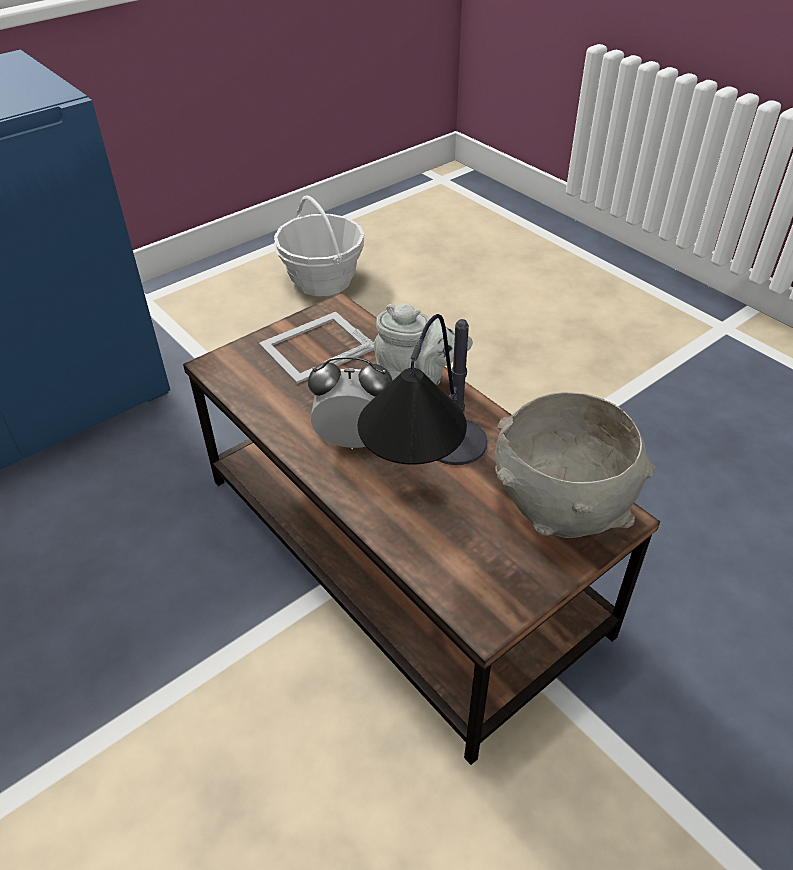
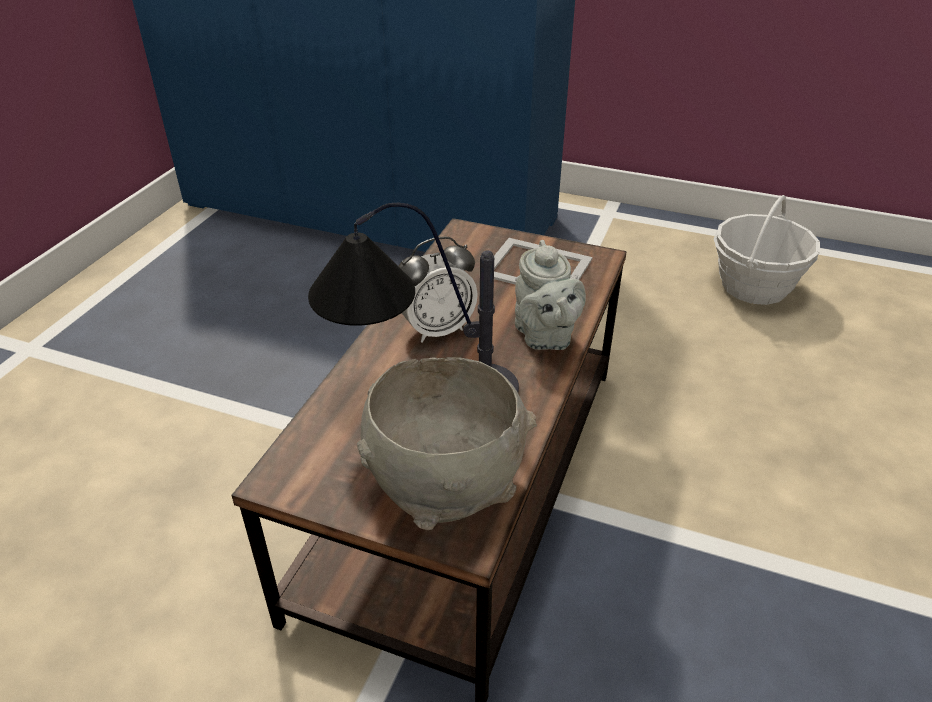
camera: 60 degrees right, 5 degrees down
(353, 440) = (436, 329): alarm clock -> alarm clock turned 90 degrees clockwise

